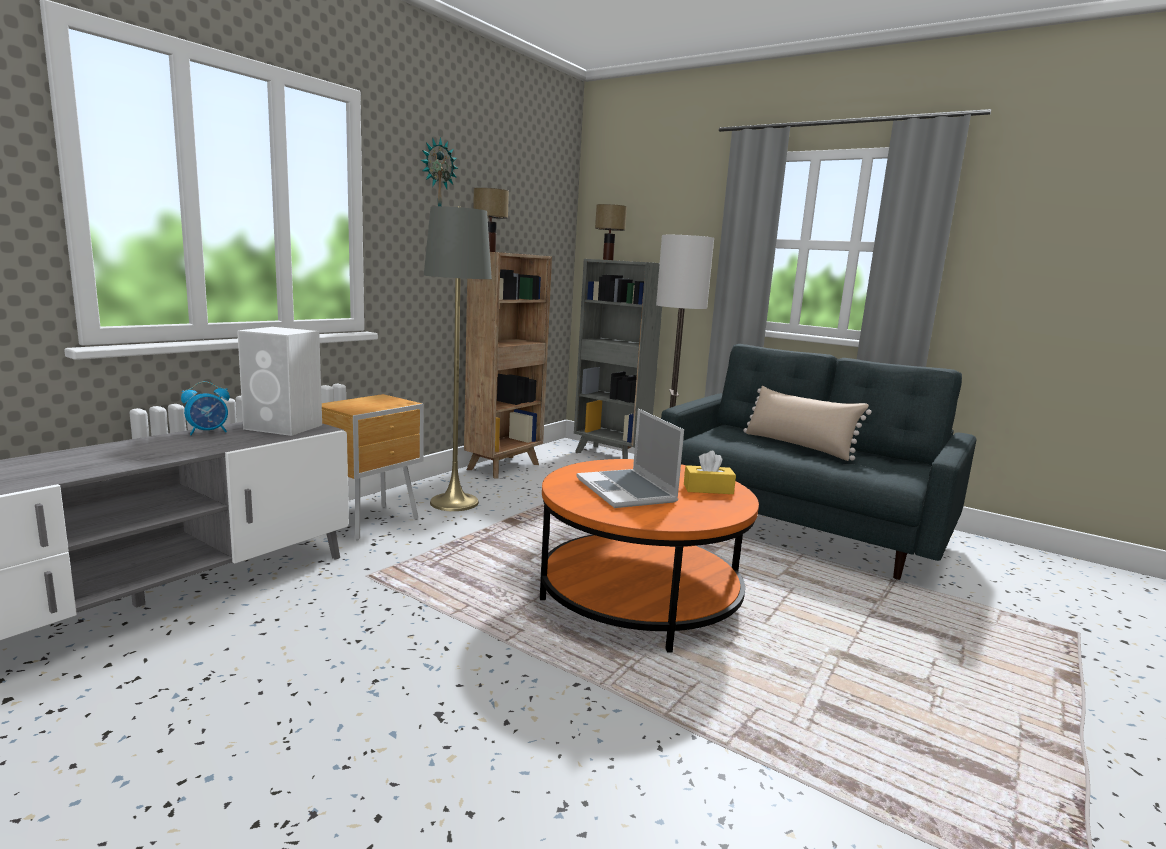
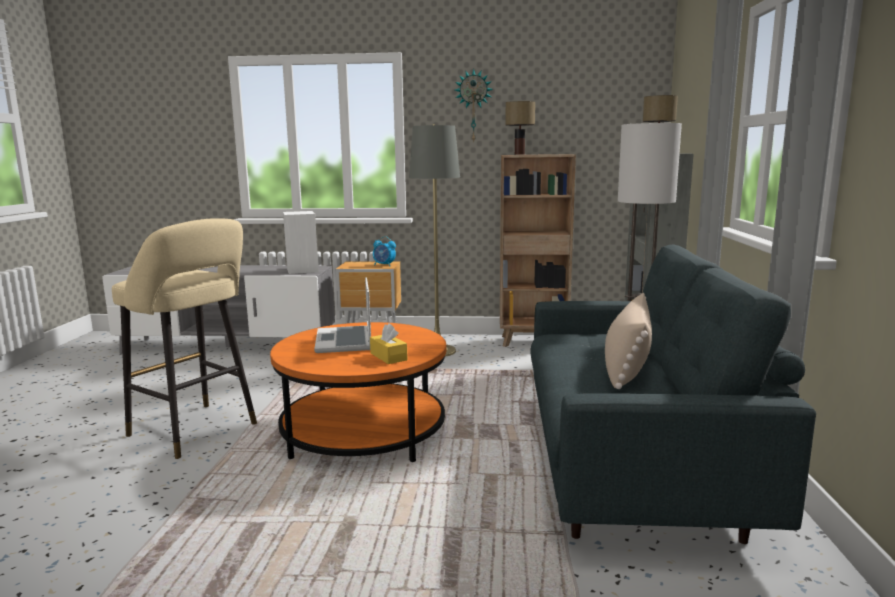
camera: 60 degrees right, 0 degrees up
(208, 432) = (273, 267): alarm clock -> alarm clock (384, 265)
(504, 701) = (197, 431): none -> beige stool
(627, 491) = (345, 341): laptop -> laptop turned 45 degrees counterclockwise

